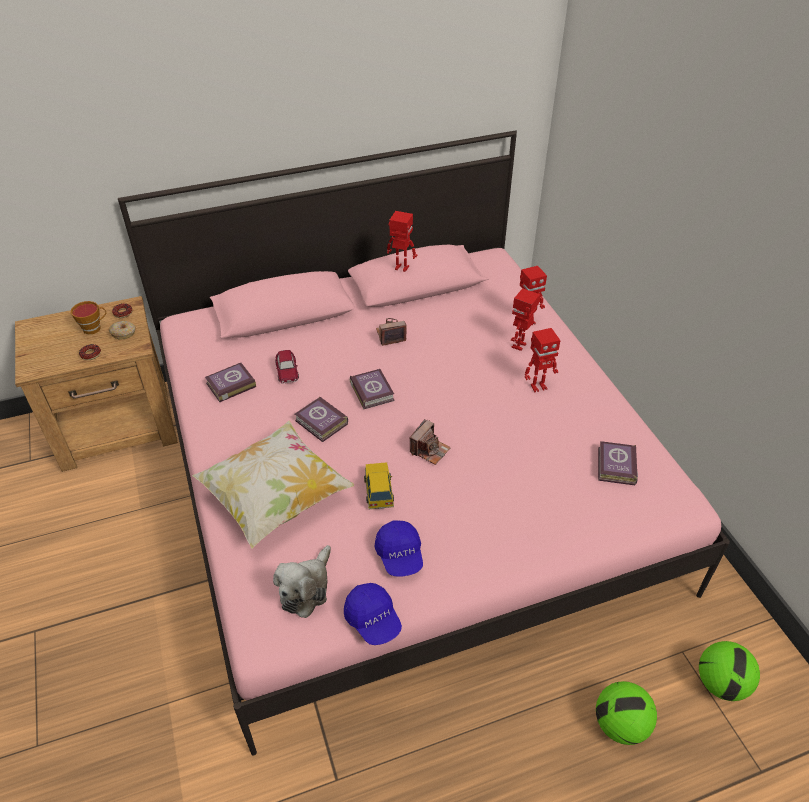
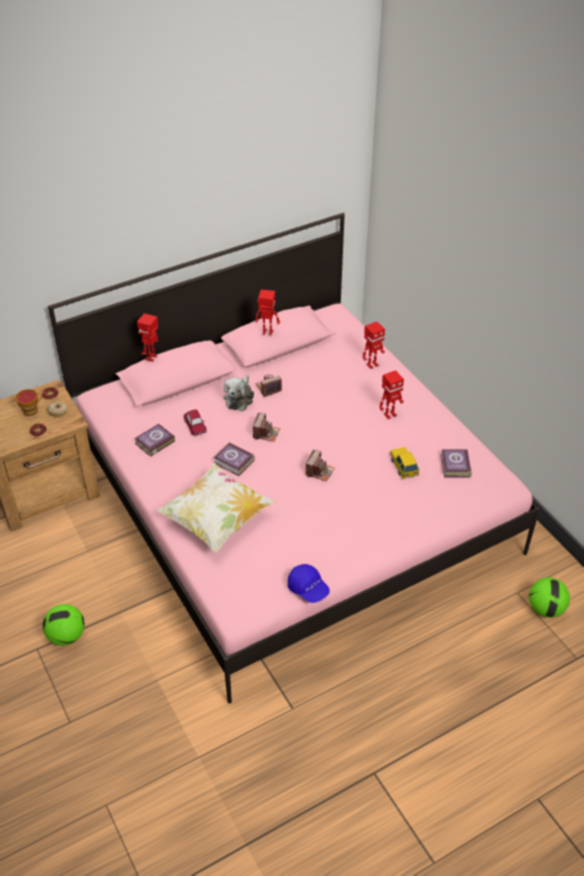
camera: 10 degrees left, 0 degrees up
(306, 588) = (257, 576): plush toy -> plush toy (239, 398)
(372, 391) = (266, 433): book -> camera
(378, 489) = (290, 504): toy car -> toy car (403, 465)
(400, 555) = (316, 546): blue cap -> none
(519, 346) = (370, 384): toy robot -> toy robot (152, 358)
(619, 724) = (480, 645): football -> football (66, 636)

